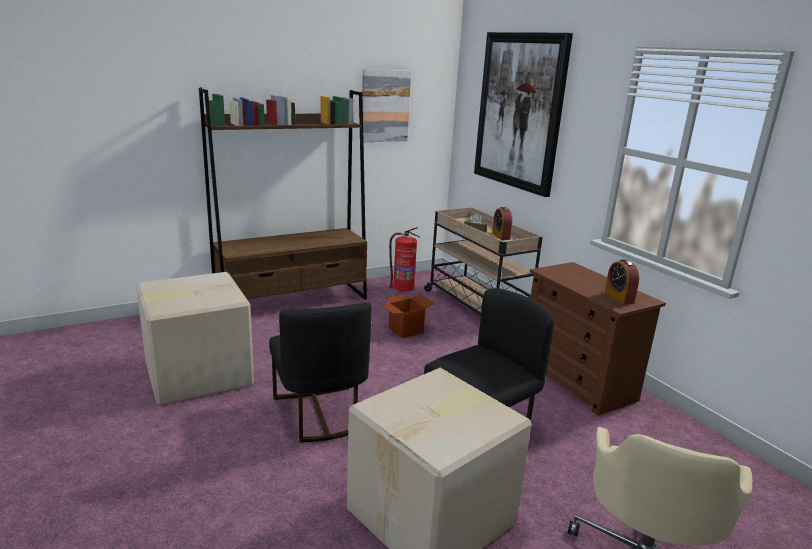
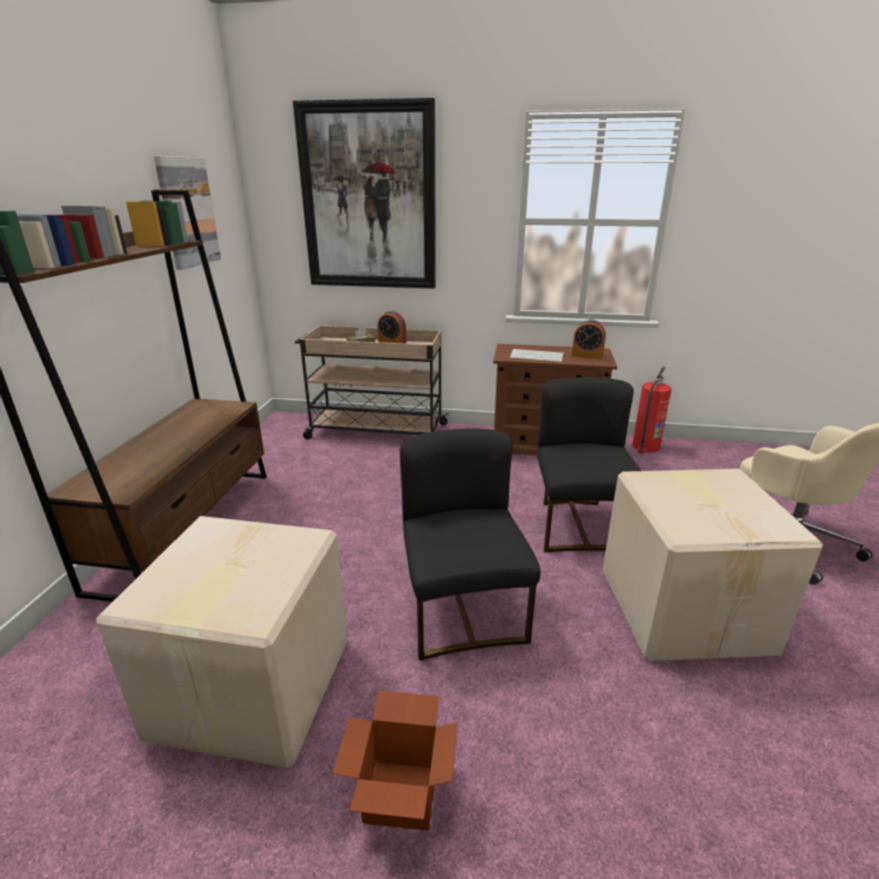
camera: 50 degrees left, 5 degrees up
(319, 414) = (463, 611): black chair -> black chair turned 120 degrees counterclockwise
(402, 287) = (277, 446): fire extinguisher -> fire extinguisher (645, 446)
(406, 330) = (365, 484): cardboard box -> cardboard box (401, 794)
(574, 280) = (537, 356): none -> keyboard

